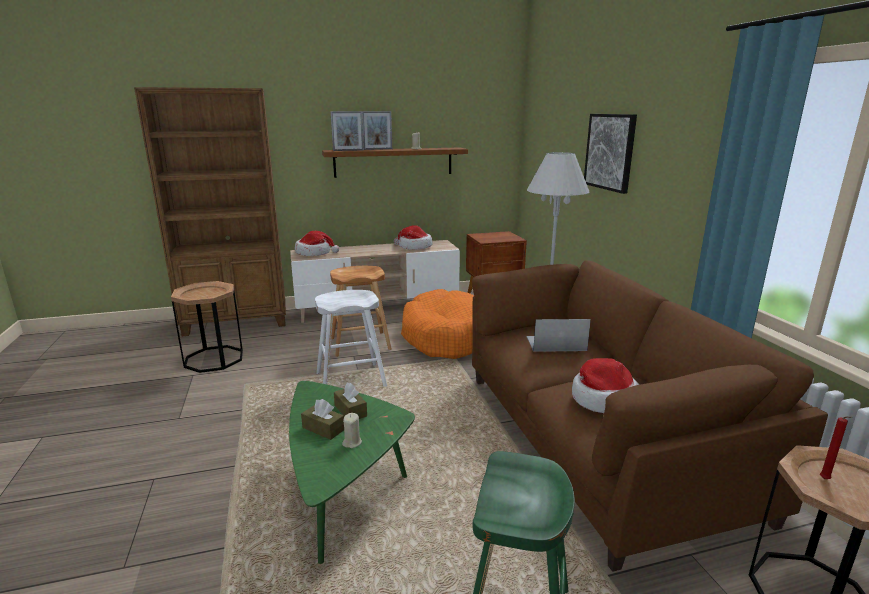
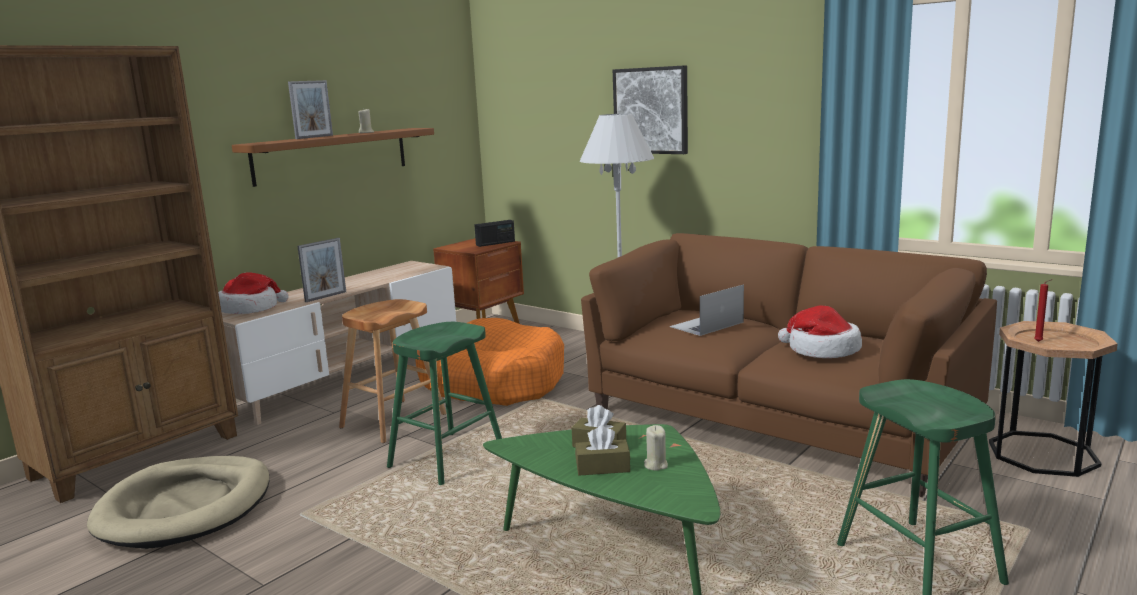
camera: 35 degrees left, 5 degrees down
(214, 359) = (186, 507): brown side table -> beige dog bed
(348, 150) = (280, 141): picture frame -> picture frame (326, 297)
(350, 380) = (446, 458): white stool -> green stool
(414, 247) = (385, 275): hat -> none
(508, 238) = (495, 243): none -> radio

